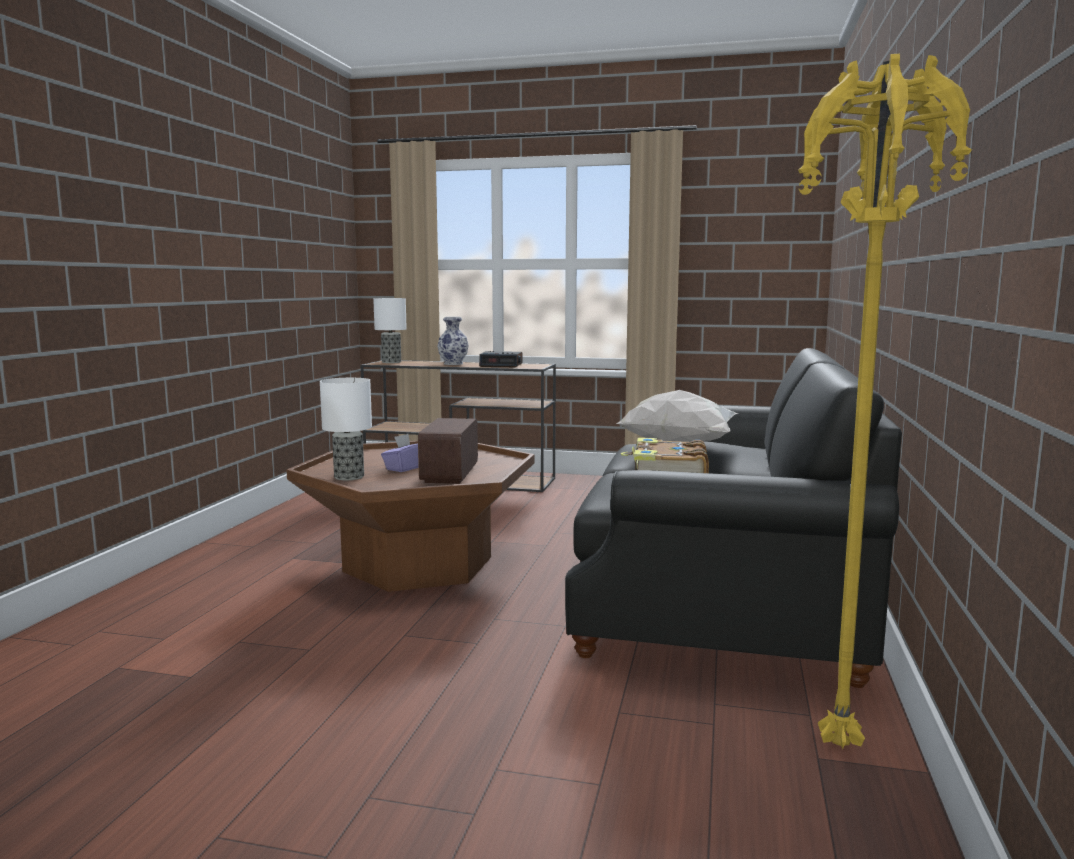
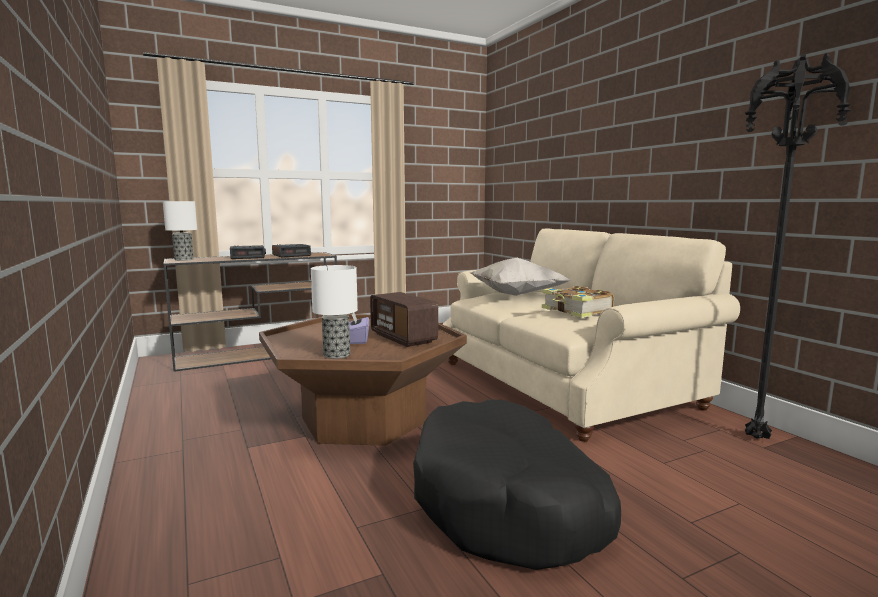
camera: 40 degrees left, 0 degrees up
(375, 675) = (508, 503): none -> black dog bed
(454, 364) = (248, 257): vase -> alarm clock
(721, 593) = (564, 383): black sofa -> beige sofa
(836, 746) = (757, 439): yellow floor lamp -> black floor lamp

